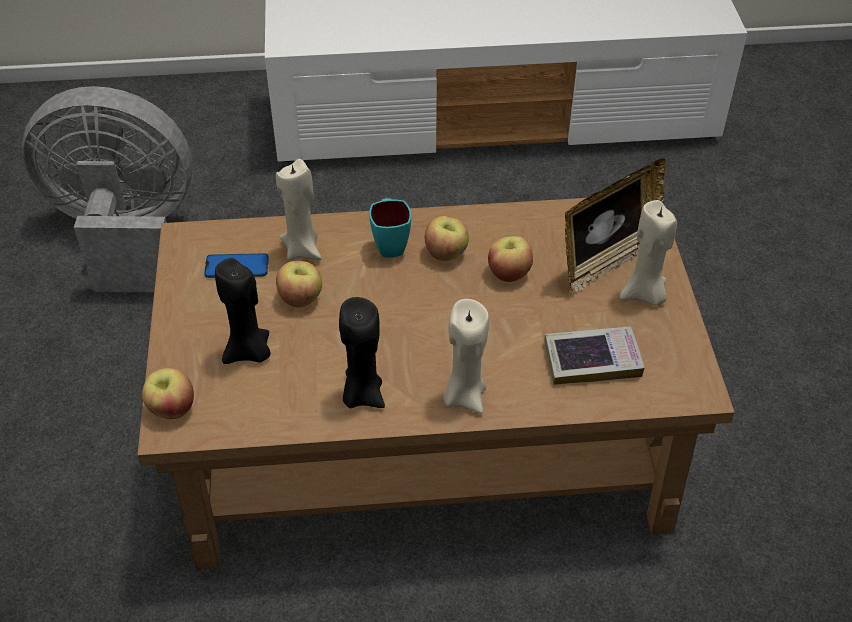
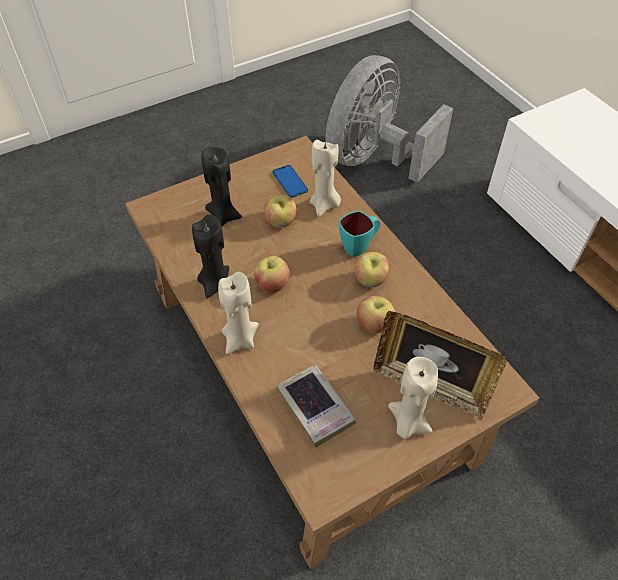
camera: 65 degrees right, 5 degrees up
(126, 236) = (374, 158): grey fan -> grey fan turned 120 degrees counterclockwise
(172, 408) = (163, 202): apple -> apple (272, 284)

